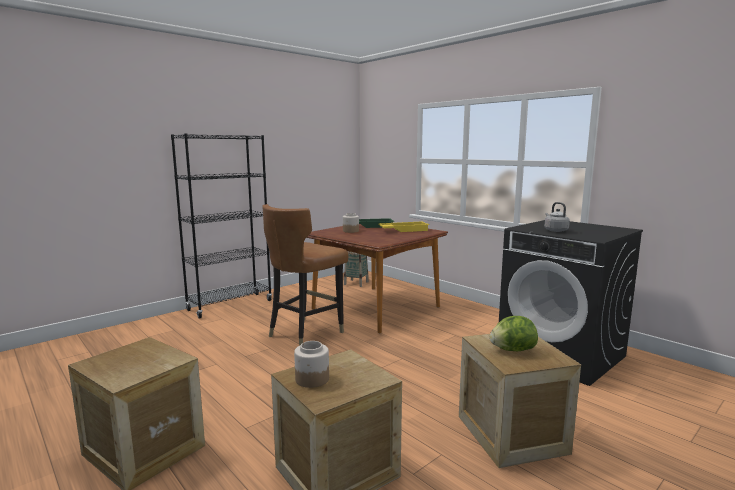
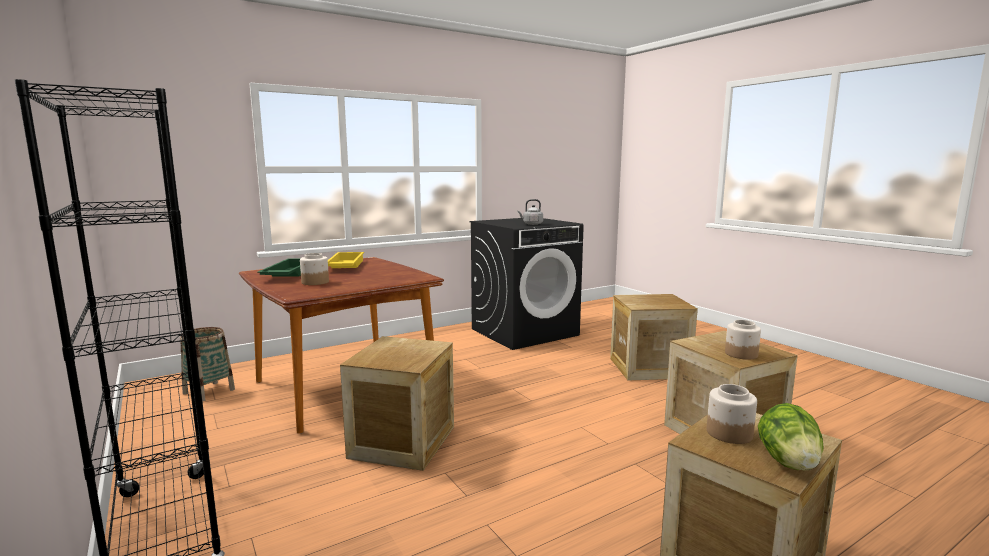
camera: 80 degrees left, 0 degrees up
(148, 354) = (728, 433): none -> jar
(305, 333) = (403, 442): brown chair -> crate
(512, 350) = (655, 302): lettuce -> lettuce (788, 462)

